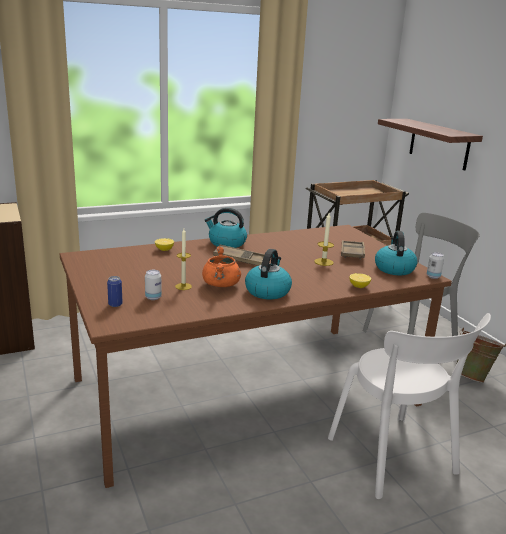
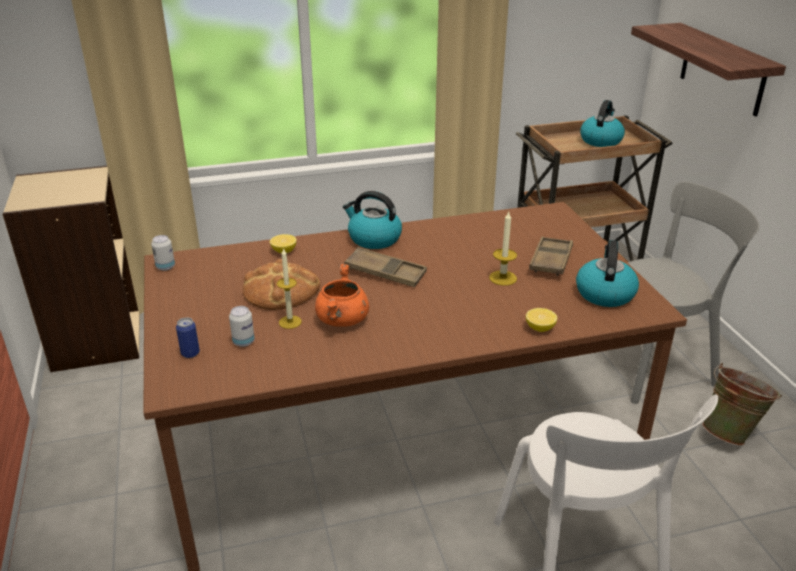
camera: 10 degrees right, 10 degrees up
(170, 270) = (281, 290): none -> bread
(267, 291) = (404, 334): kettle -> kettle (600, 140)
(433, 276) = (660, 311): can -> can (165, 267)

